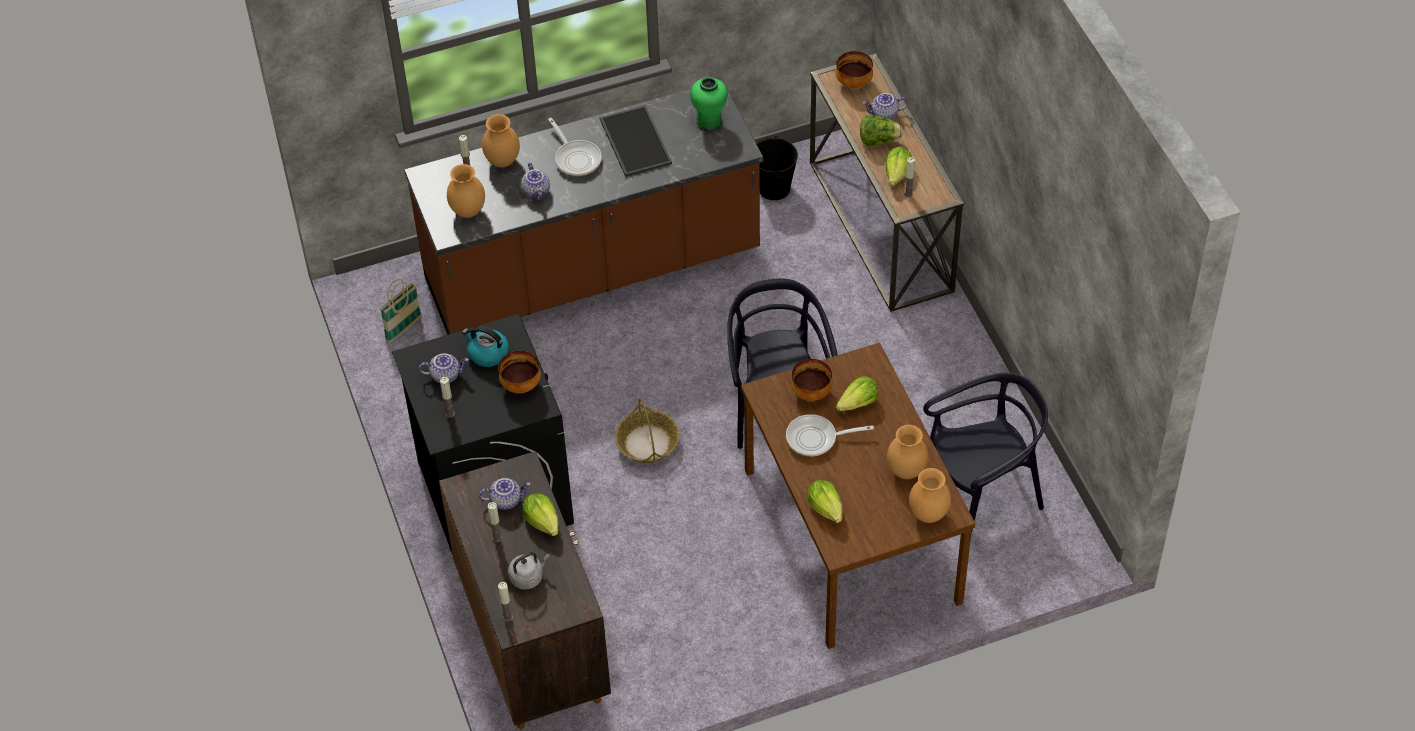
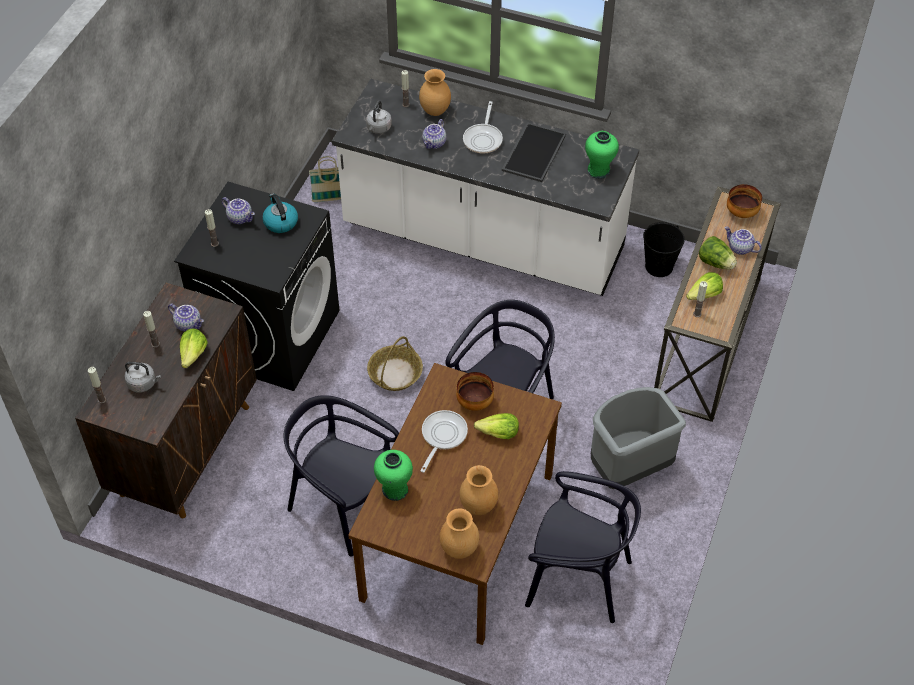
camera: 40 degrees right, 0 degrees up
(468, 211) = (378, 128): brown vase -> grey kettle
(520, 385) = (276, 256): bowl -> none
(593, 269) = (483, 239): brown counter -> white counter
(728, 584) = (343, 505): none -> black chair
(816, 438) = (442, 436): frying pan -> frying pan turned 75 degrees clockwise
(826, 508) = (395, 489): lettuce -> green vase
(927, 378) = (628, 467): none -> grey trash can

